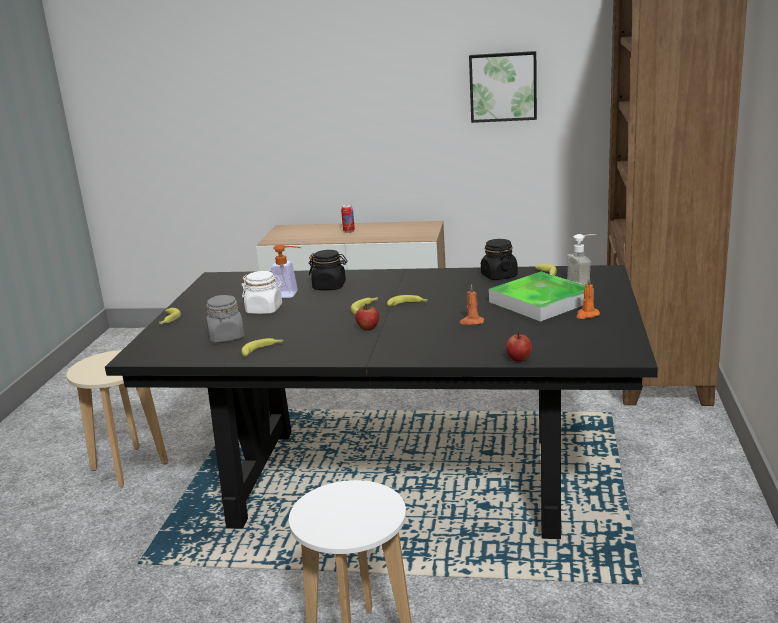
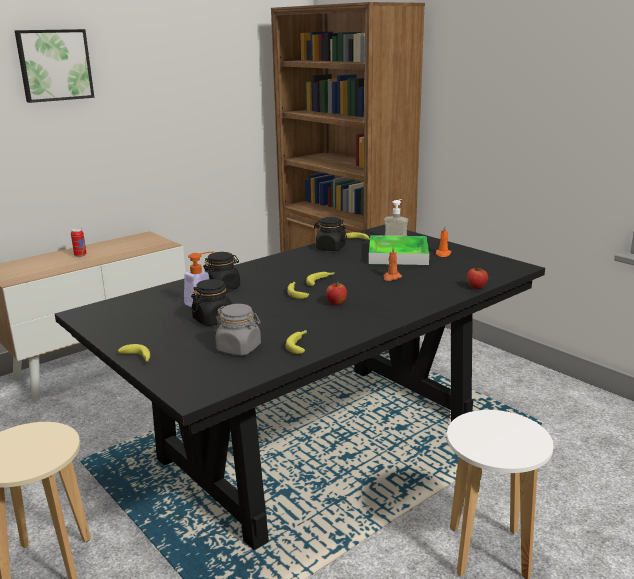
camera: 50 degrees left, 0 degrees up
(264, 310) = (213, 320): white jar -> black jar
(503, 86) = (187, 105): picture -> picture (54, 65)

